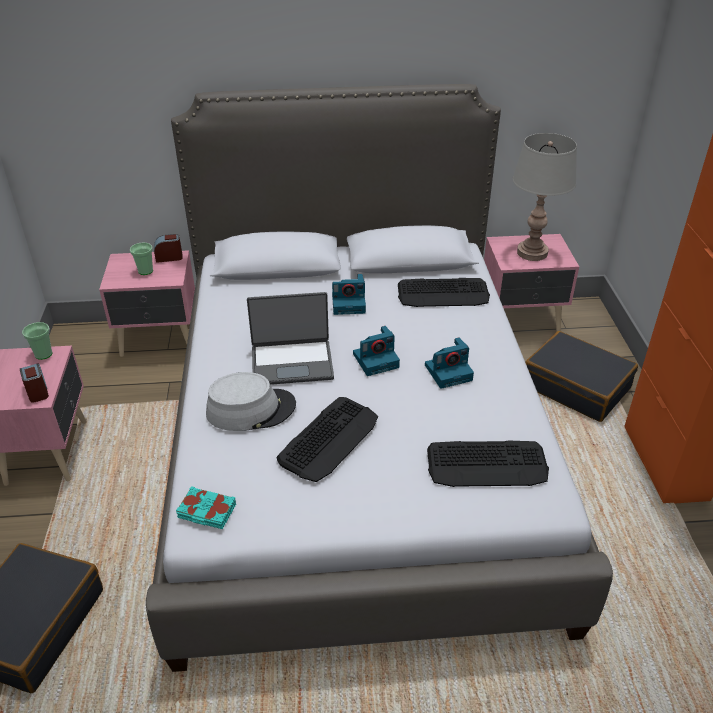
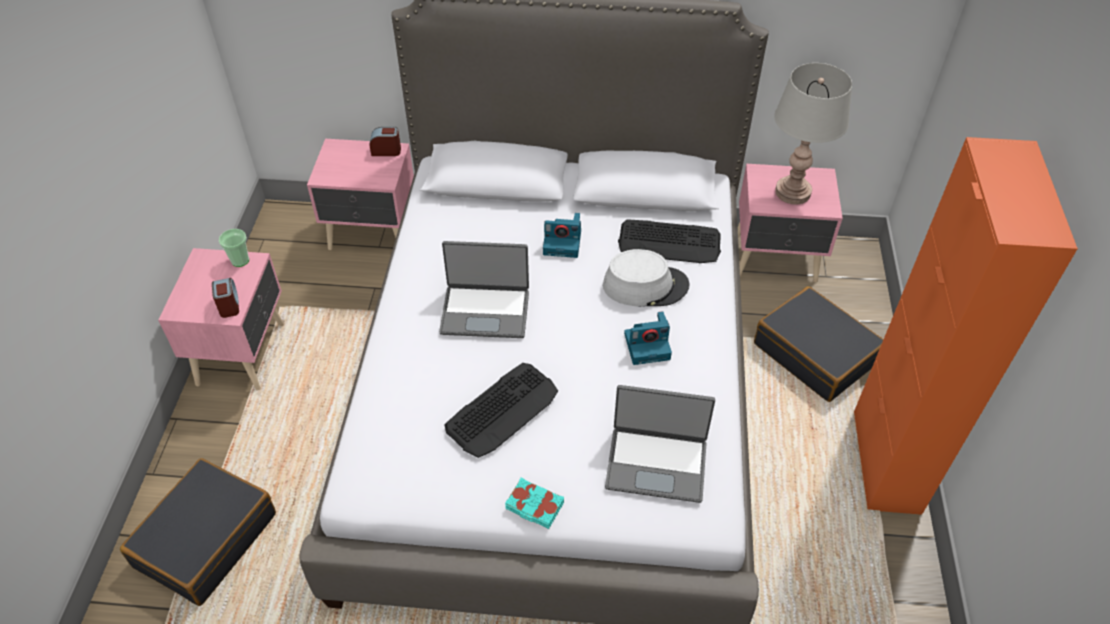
camera: 10 degrees right, 10 degrees up
(145, 271) = (358, 166): cup -> none
(207, 512) = (367, 474): turquoise book -> turquoise book (534, 506)
(251, 409) = (431, 363): grey hat -> grey hat (645, 285)
(376, 360) = (574, 320): camera -> none
(487, 464) = (656, 463): keyboard -> laptop

